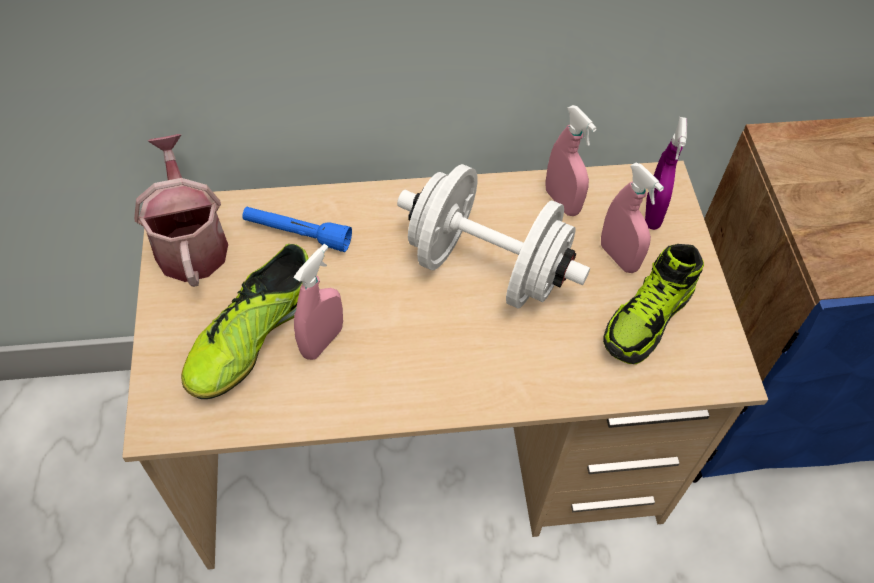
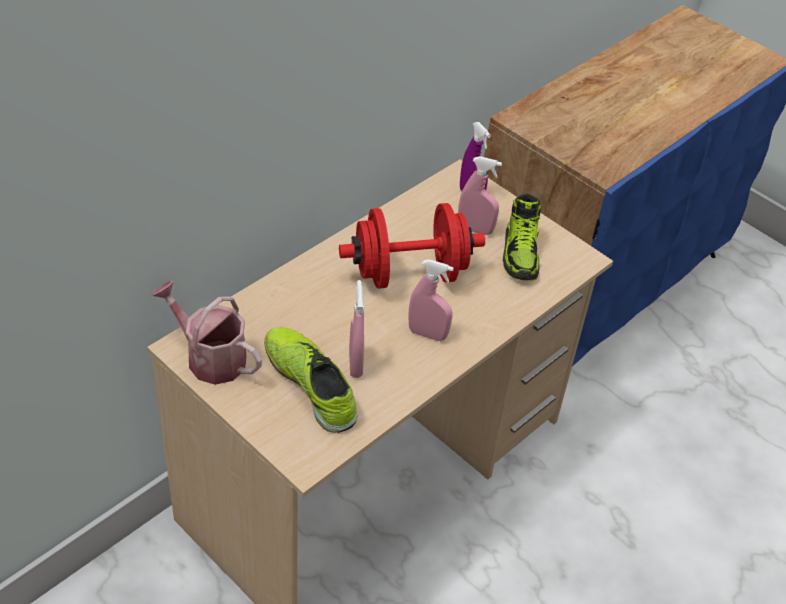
camera: 40 degrees left, 10 degrees down
(253, 336) = (311, 385): shoe -> shoe turned 150 degrees clockwise
(297, 234) = (275, 315): blue flashlight -> none
(487, 268) = (409, 273): white dumbbell -> red dumbbell
(562, 202) = (415, 215): pink spray bottle -> pink spray bottle (427, 334)

